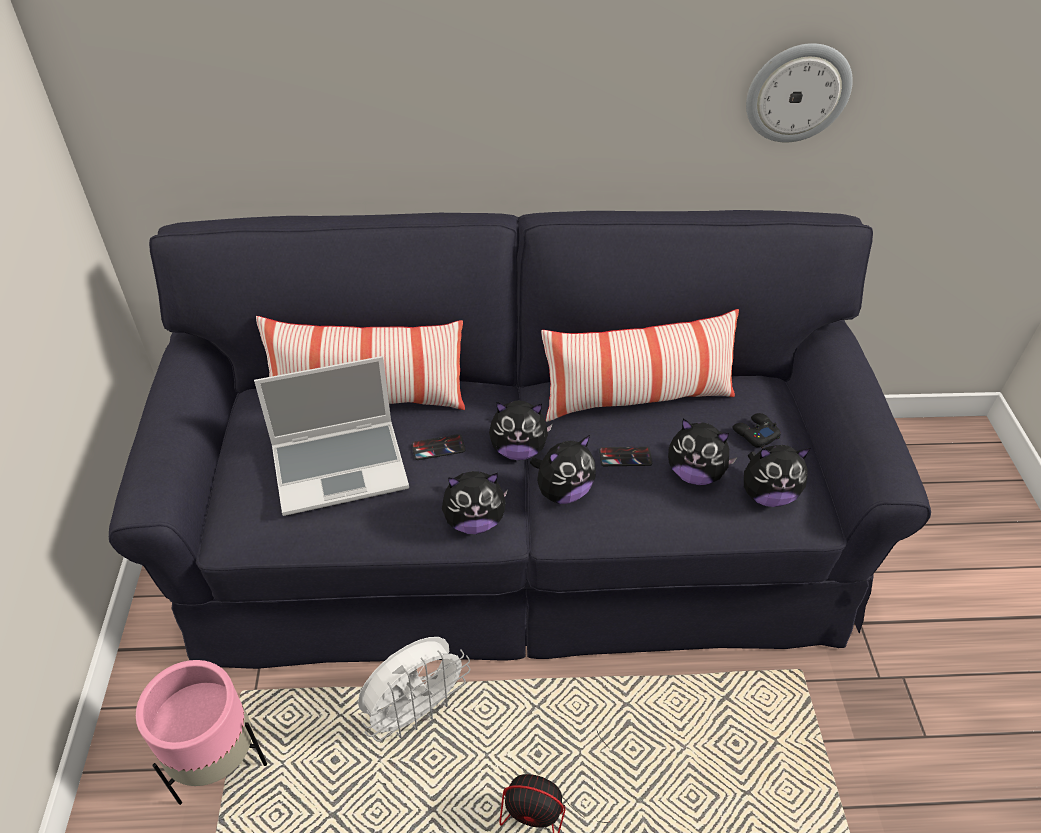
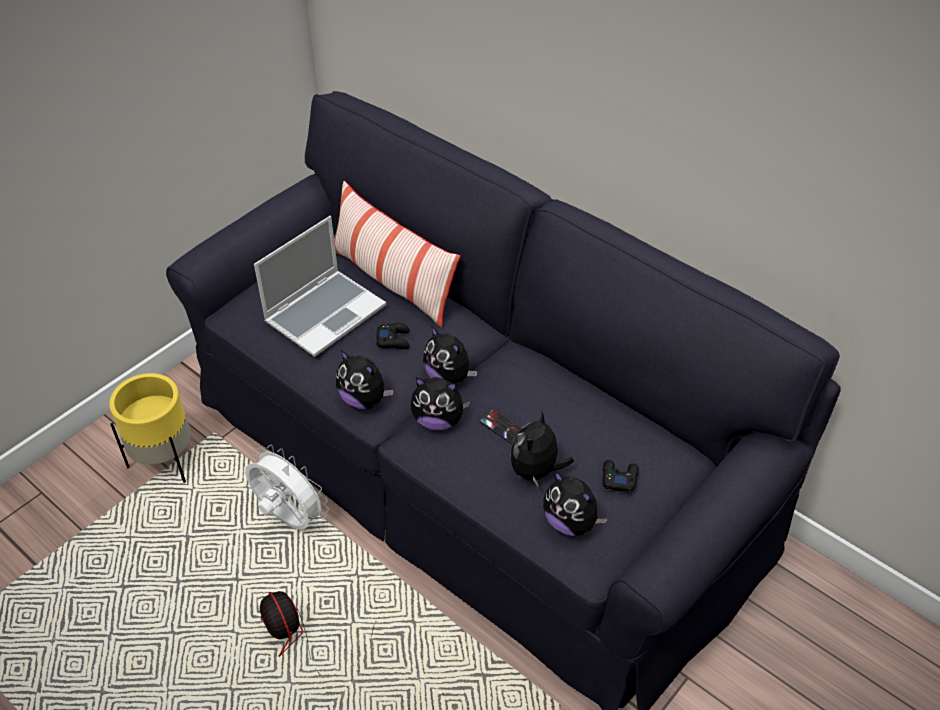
camera: 45 degrees right, 0 degrees up
(216, 761) = (164, 460): pink planter -> yellow planter
(341, 467) = (325, 313): laptop -> laptop turned 75 degrees counterclockwise
(415, 711) = (288, 519): white fan -> white fan turned 150 degrees counterclockwise
(438, 447) = (393, 339): phone -> black game controller
(637, 398) = (567, 397): pillow -> none
(694, 473) = (536, 471): plush toy -> plush toy turned 45 degrees clockwise
(797, 93) = (805, 202): wall clock -> none

